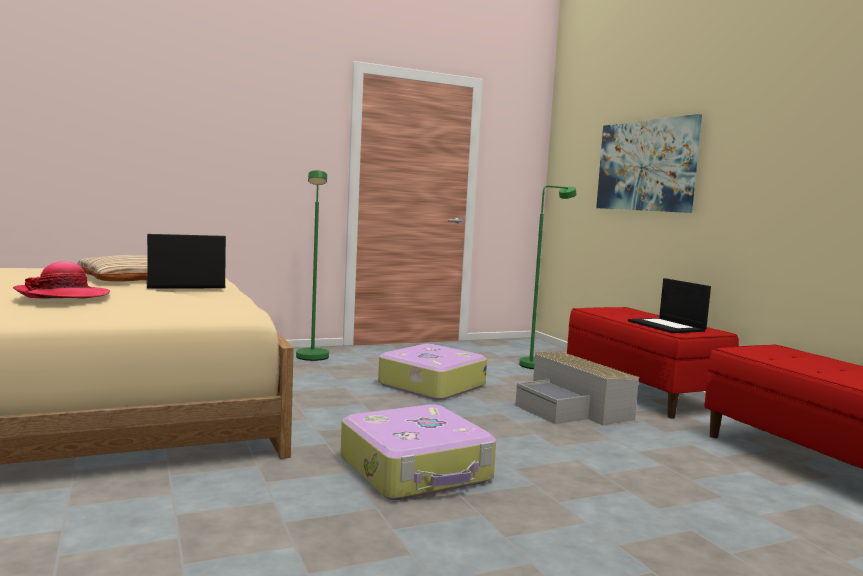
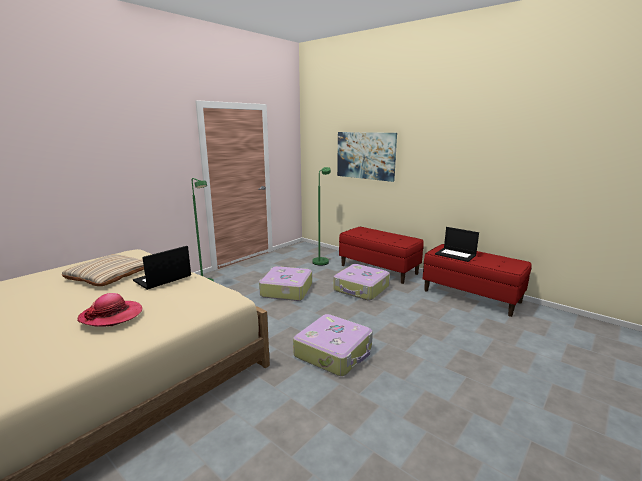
camera: 25 degrees left, 10 degrees up
(572, 408) = (361, 289): grey storage box -> suitcase
(667, 326) = (393, 240): laptop -> laptop (456, 255)

